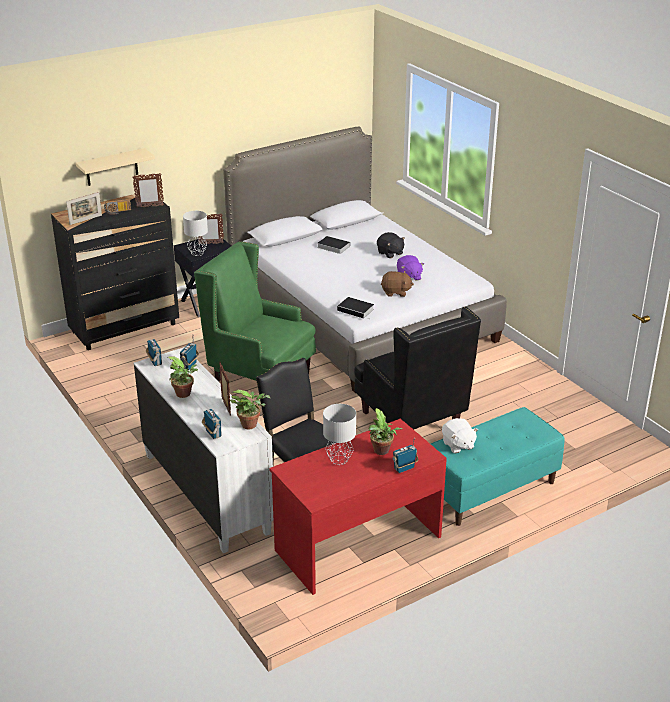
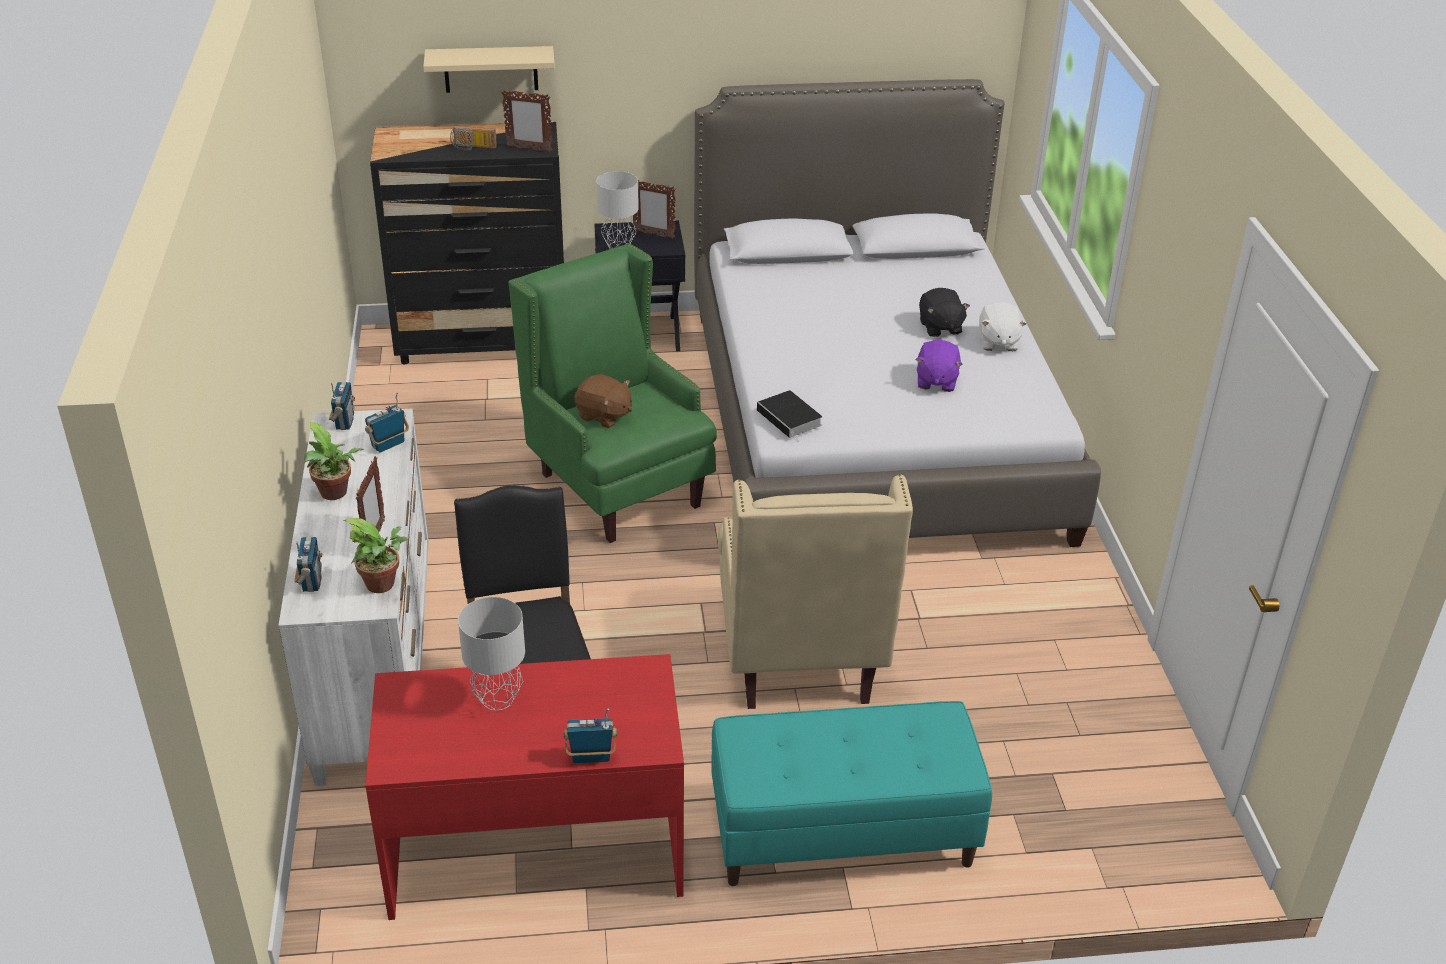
camera: 25 degrees right, 5 degrees up
(85, 220) = (413, 150): picture frame -> none
(332, 246) = (850, 289): book -> none
(382, 452) = (582, 709): potted plant -> none
(396, 292) = (888, 404): brown plush toy -> brown plush toy (604, 416)
(411, 423) = (800, 655): black armchair -> beige armchair
(458, 445) = (776, 737): white plush toy -> white plush toy (997, 342)

